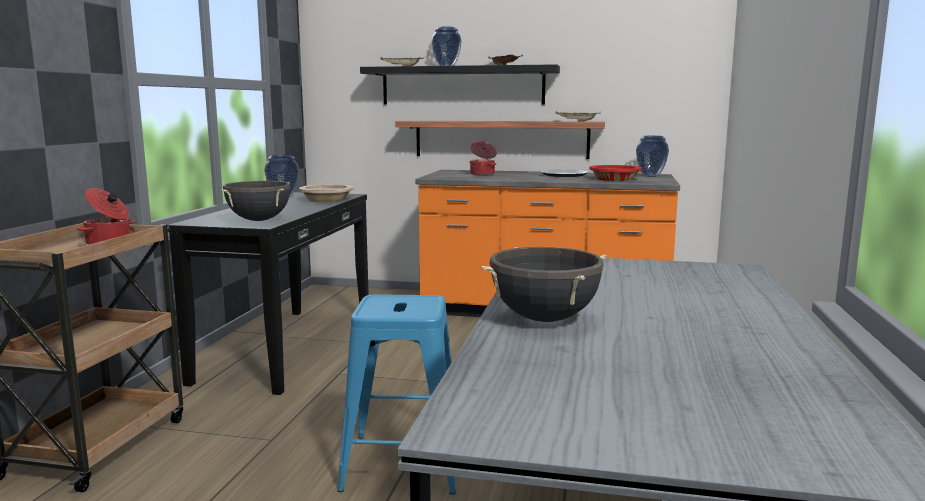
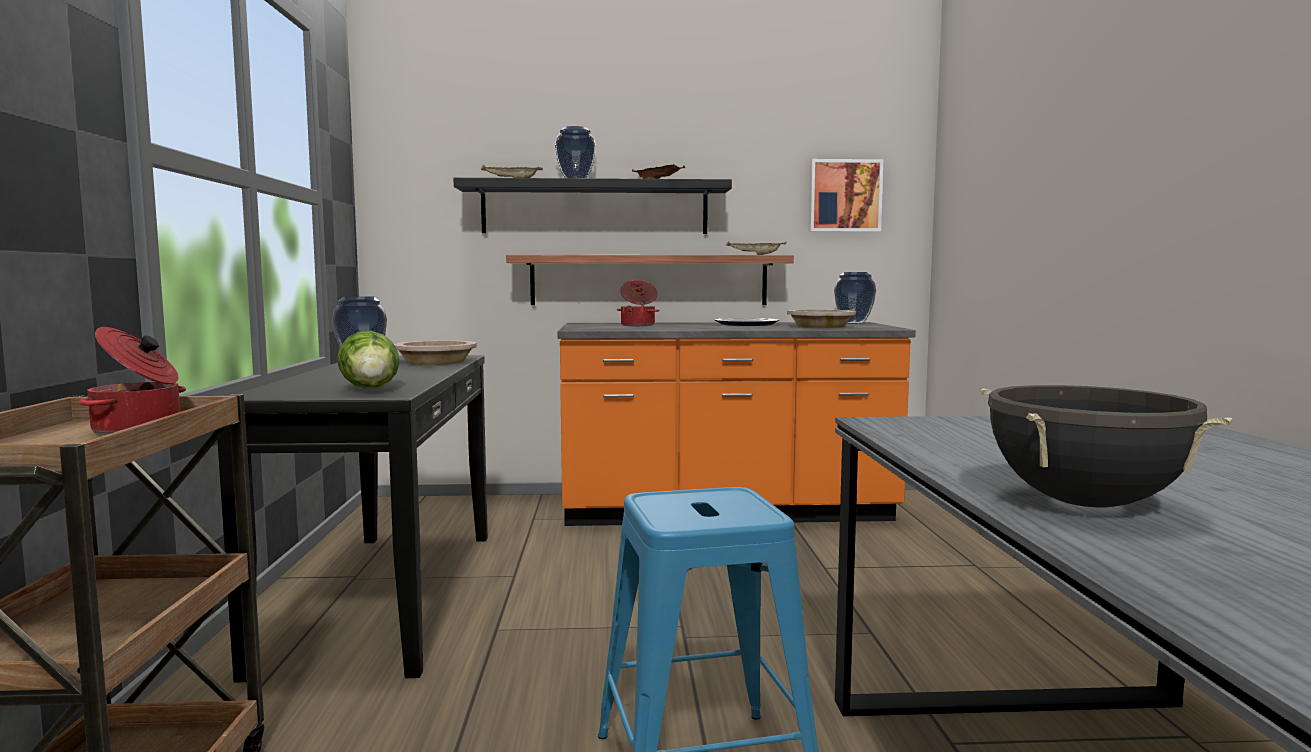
camera: 15 degrees left, 5 degrees down
(259, 220) = (371, 389): black cooking pot -> lettuce
(614, 179) = (821, 326): red bowl -> beige bowl
(654, 74) = (844, 196): none -> picture

